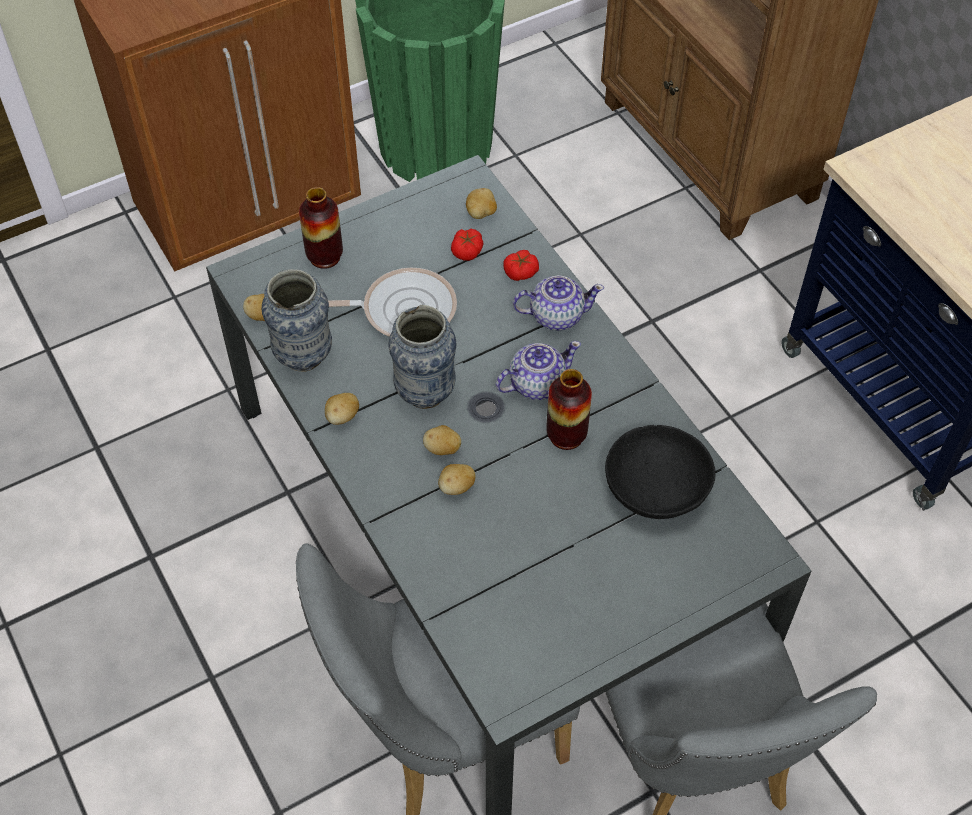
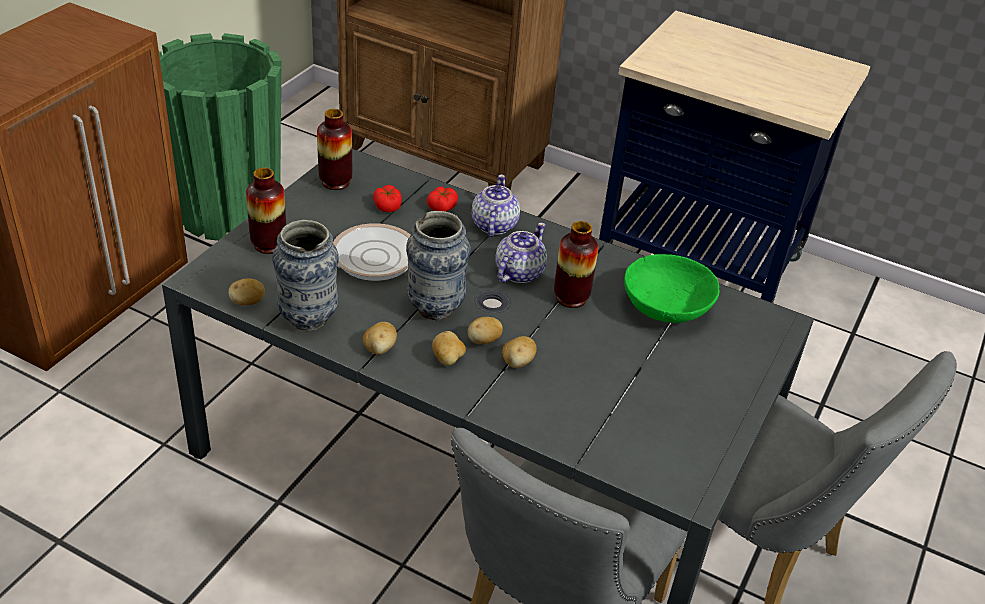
camera: 35 degrees left, 15 degrees down
(437, 202) = (335, 182): none -> vase
(481, 213) = (378, 180): potato -> potato (448, 359)
(556, 315) = (493, 225): teapot -> teapot turned 45 degrees counterclockwise
(655, 488) = (665, 307): black bowl -> green bowl

